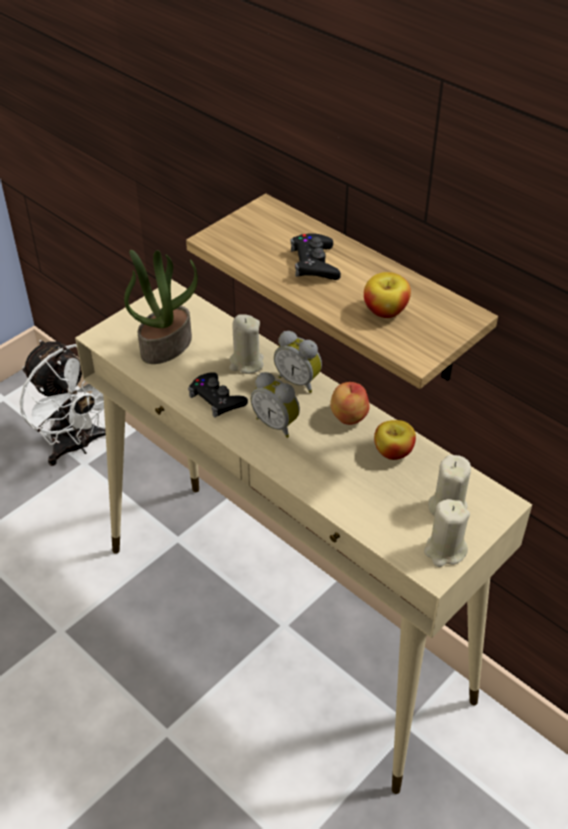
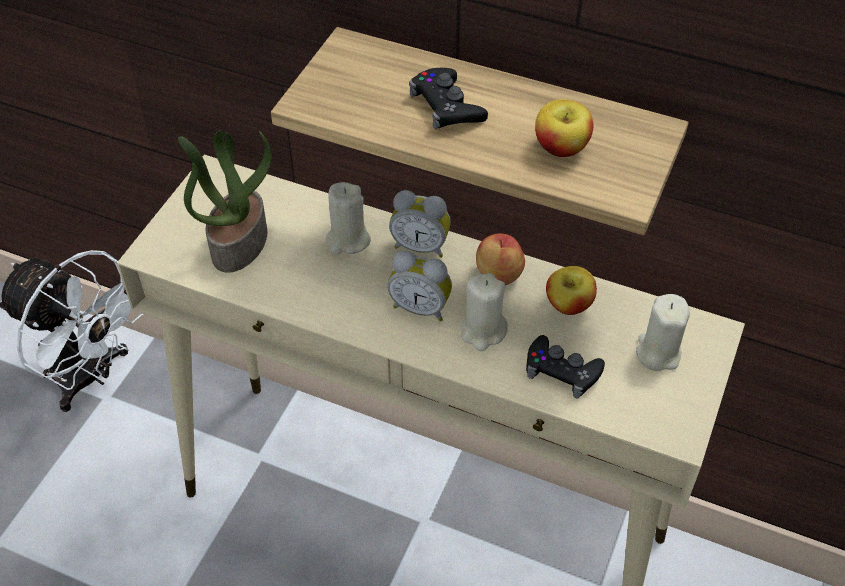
camera: 20 degrees left, 5 degrees up
(217, 399) = (334, 296): black game controller -> black game controller (562, 371)
(444, 550) = (680, 407): beige candle -> beige candle (483, 331)

